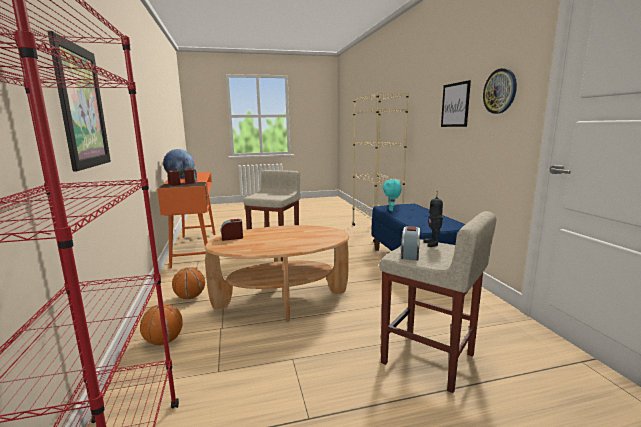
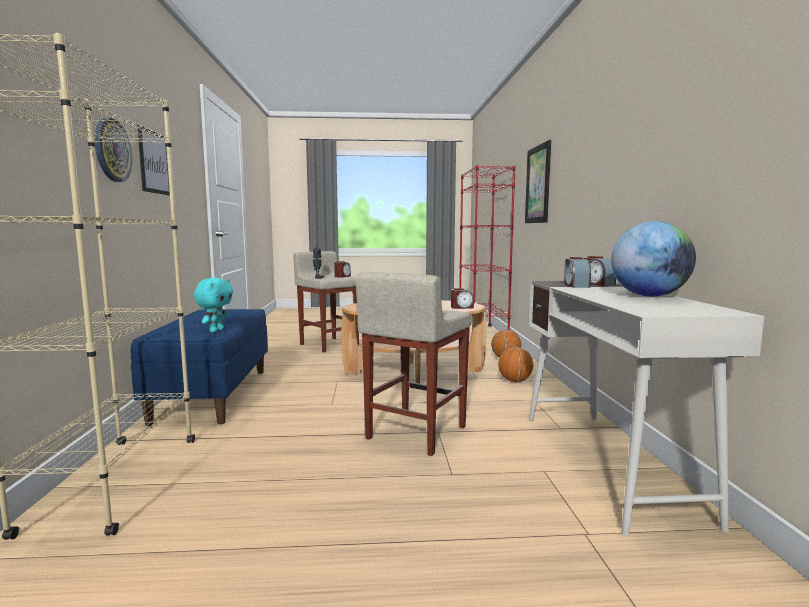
camera: 170 degrees left, 5 degrees down
(195, 249) = (606, 463): orange desk -> white desk
(500, 91) = (187, 163): wall clock -> wall clock (112, 150)

